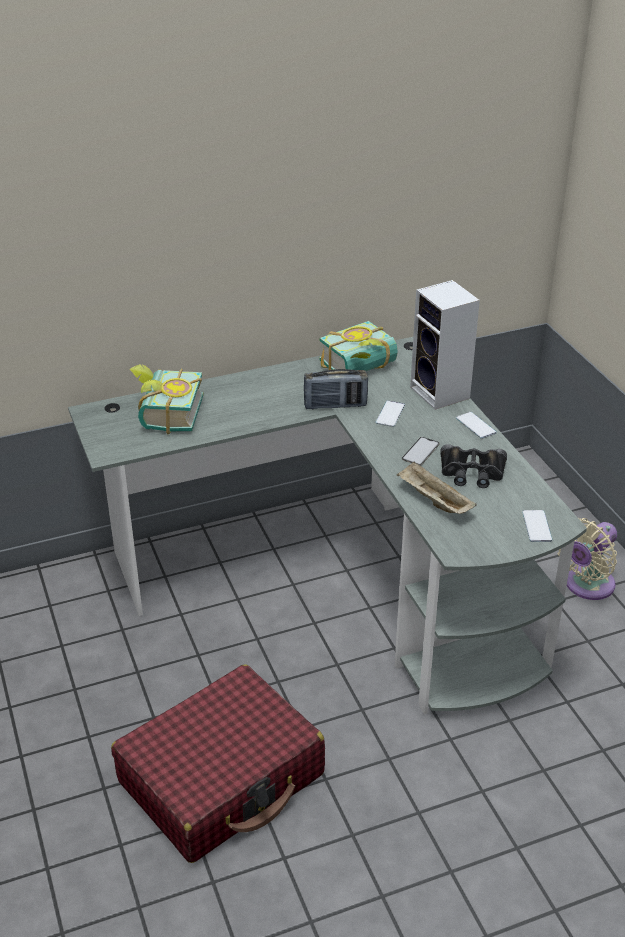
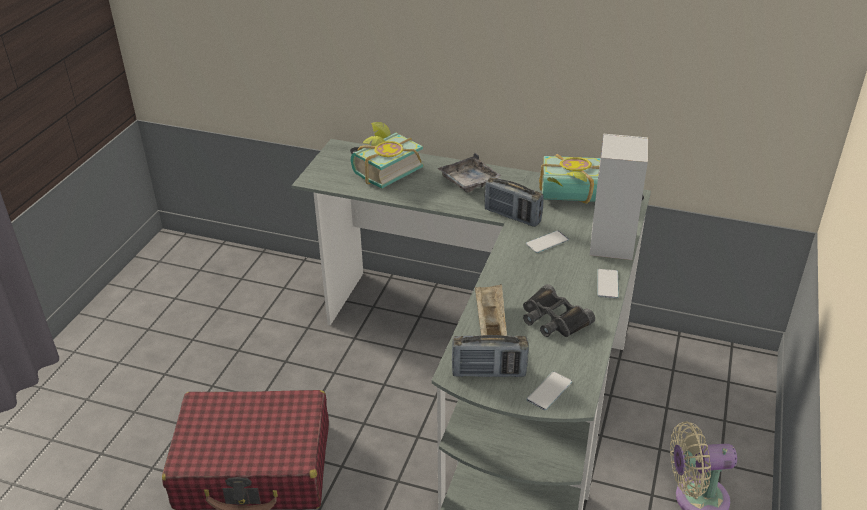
camera: 40 degrees right, 0 degrees up
(262, 392) = (471, 183): none -> grey tray
(420, 451) = (532, 282): phone -> none
(479, 537) = (489, 372): none -> radio

